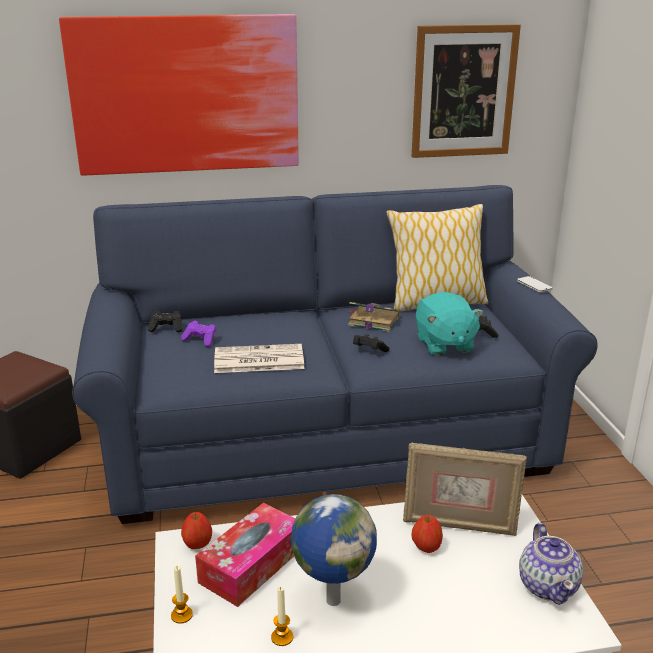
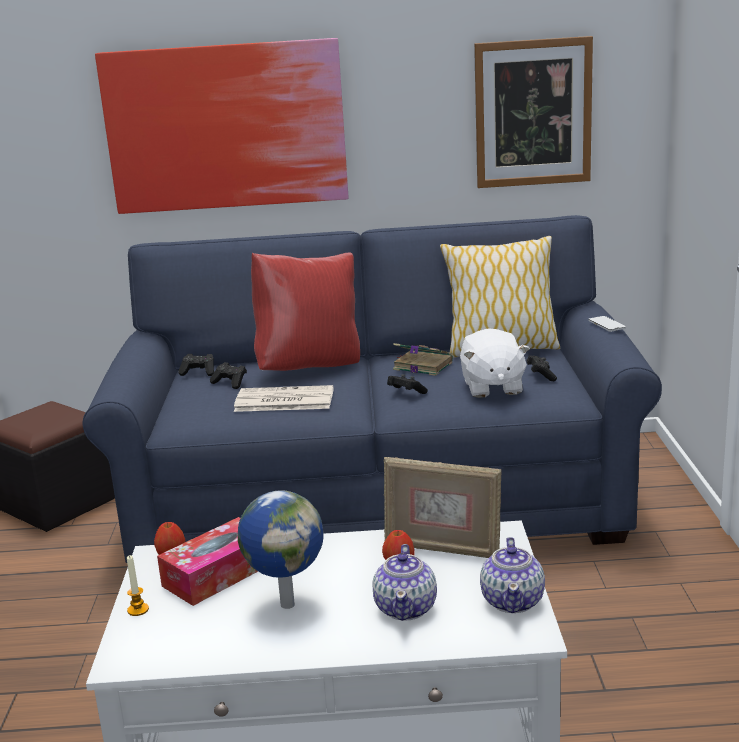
camera: 10 degrees right, 5 degrees down
(200, 340) = (230, 383): purple game controller -> black game controller
(270, 322) = (310, 367): none -> red pillow
(282, 637) = (227, 630): candle -> none
(444, 344) = (492, 387): turquoise plush toy -> white plush toy
(451, 599) = (406, 608): none -> teapot

